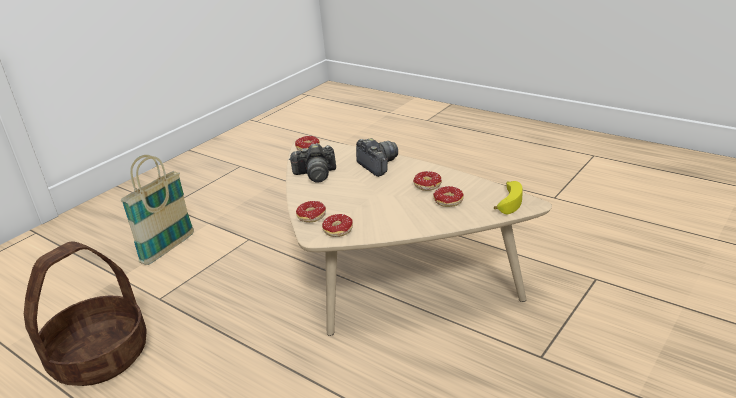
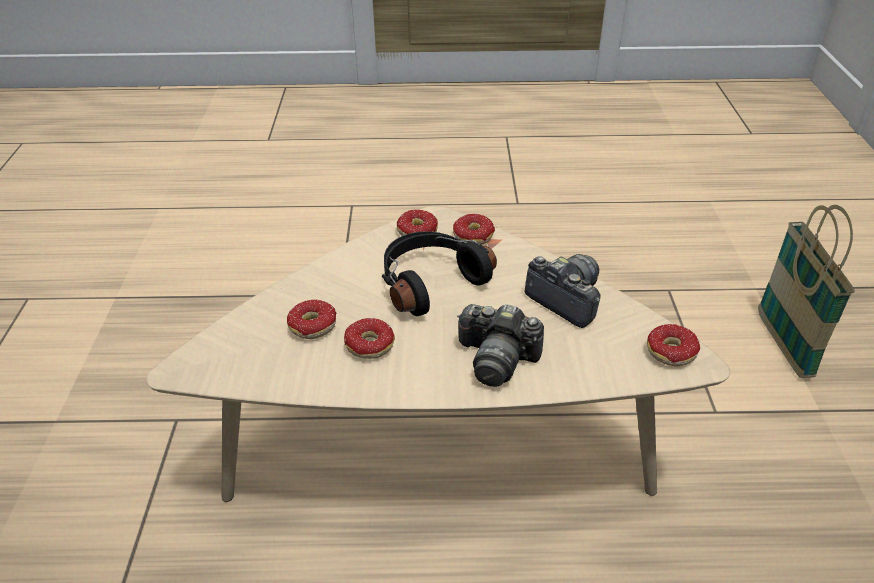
camera: 140 degrees right, 10 degrees up
(100, 357) = (618, 228): basket -> none
(315, 174) = (566, 300): camera -> camera turned 90 degrees clockwise
(366, 202) = (429, 282): none -> black headphones
(508, 201) = (219, 361): banana -> none

